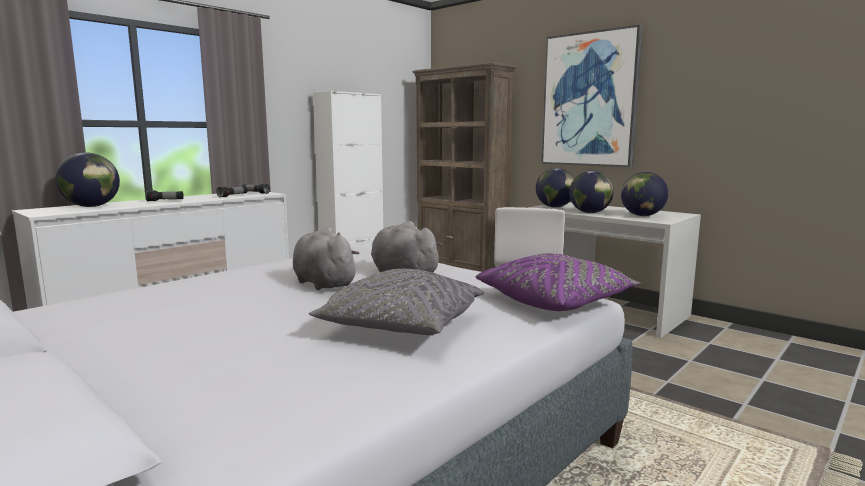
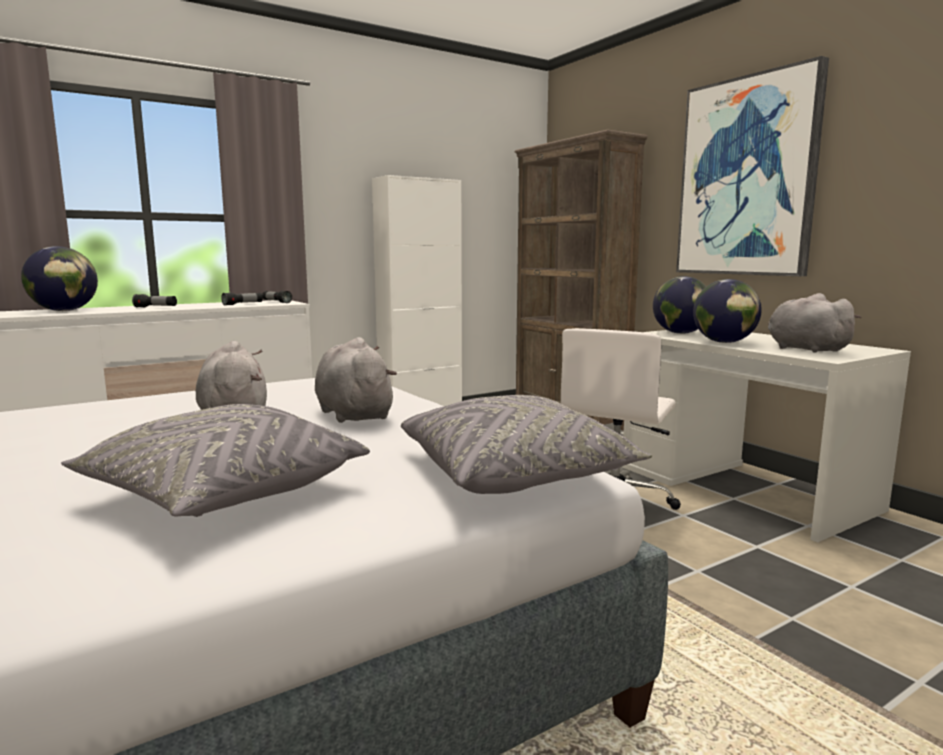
camera: 15 degrees right, 0 degrees up
(555, 301) = (515, 474): purple pillow -> grey pillow
(642, 215) = (804, 349): globe -> grey plush toy

